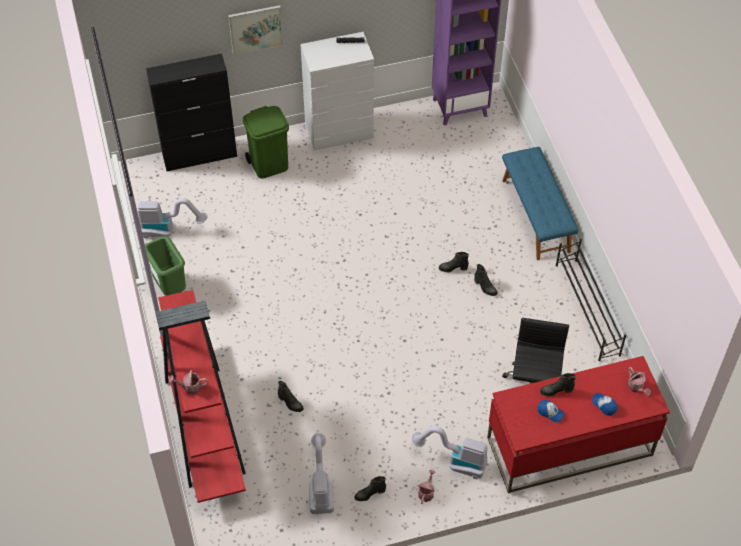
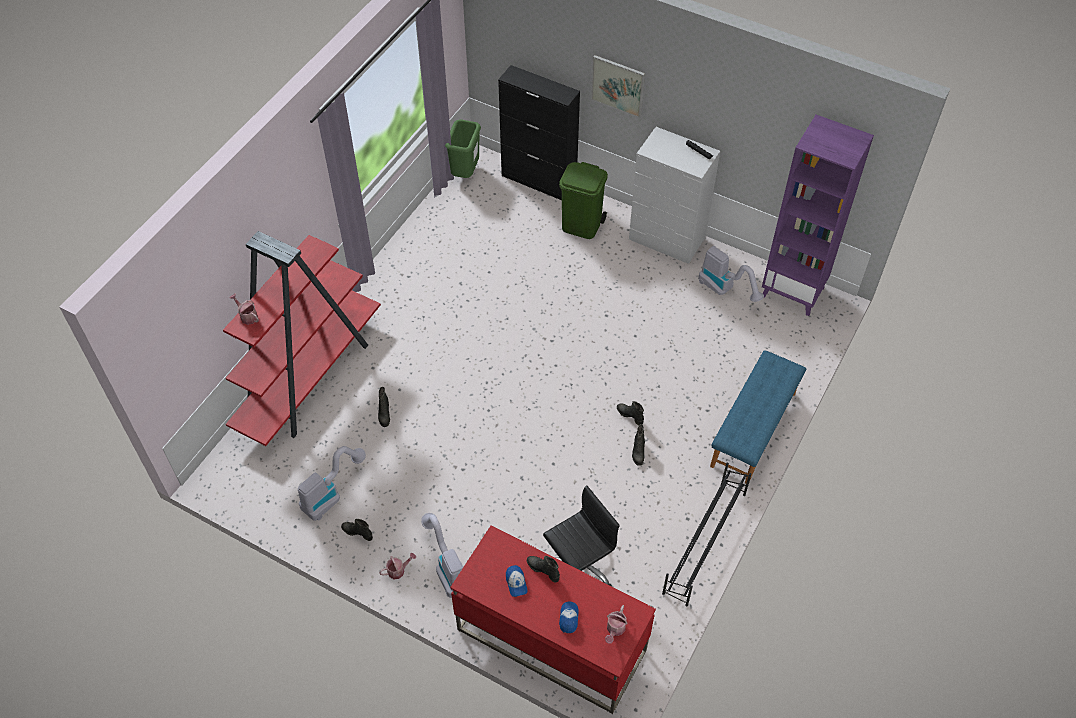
camera: 45 degrees right, 0 degrees up
(169, 230) = (453, 219): vacuum cleaner -> vacuum cleaner (725, 290)
(169, 288) = (403, 261): green trash can -> green trash can (465, 173)

